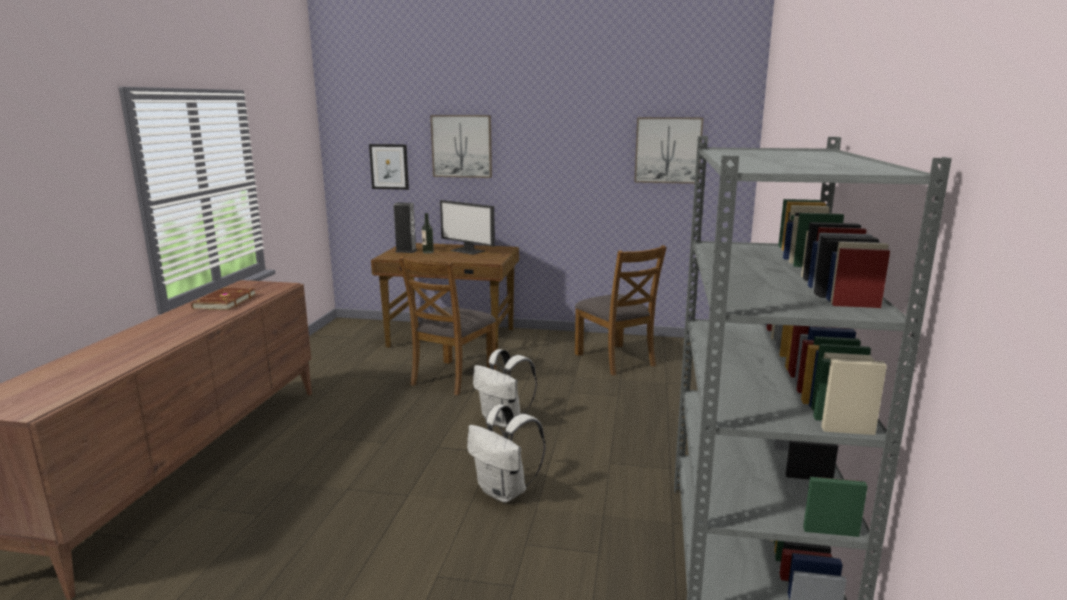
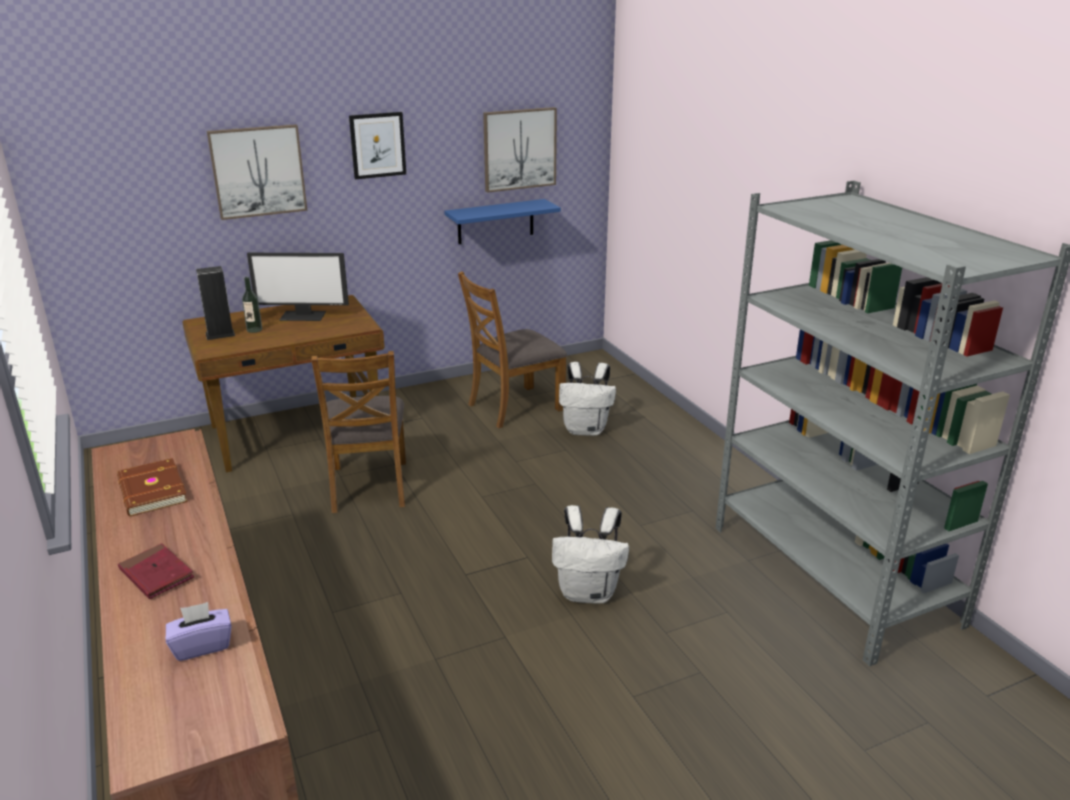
camera: 35 degrees left, 10 degrees up
(96, 370) = (202, 645): none -> purple tissue box
(149, 335) = (156, 574): none -> red book
(389, 166) = (146, 213): picture -> picture (377, 145)
(504, 420) = (492, 518): white backpack -> white backpack (586, 430)
(616, 359) = (514, 406): brown chair -> brown chair turned 120 degrees clockwise
(642, 208) = (495, 222): none -> blue shelf

